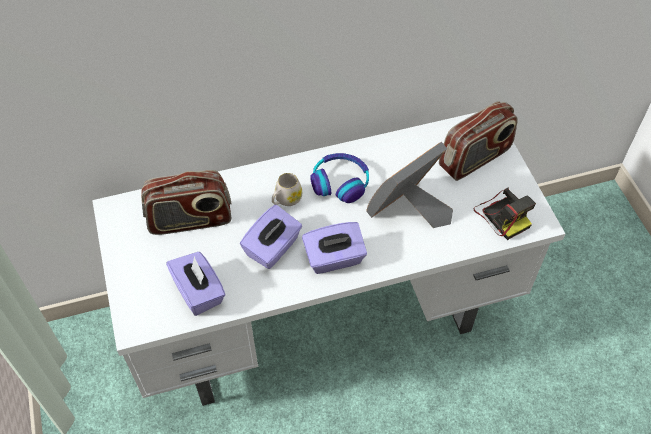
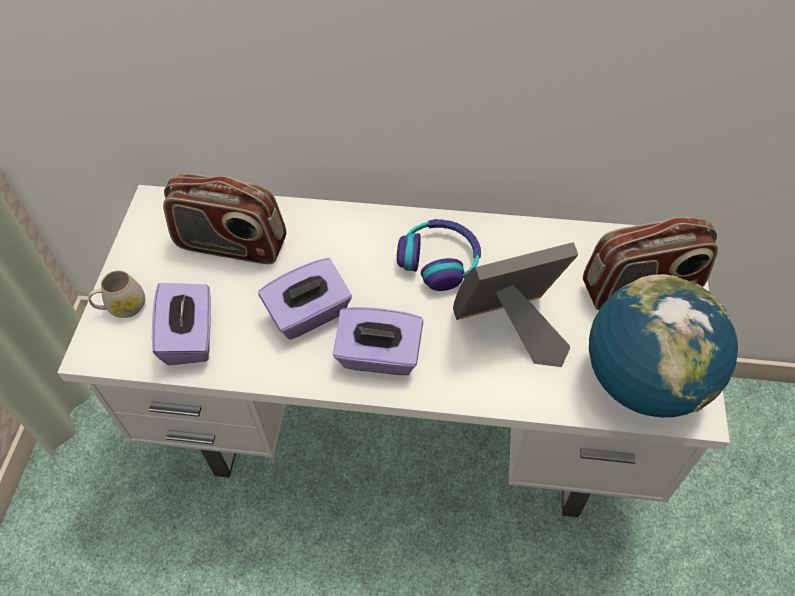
camera: 25 degrees right, 0 degrees up
(286, 200) = (359, 259): white mug -> white mug (122, 307)
(502, 215) = (643, 381): camera -> globe

